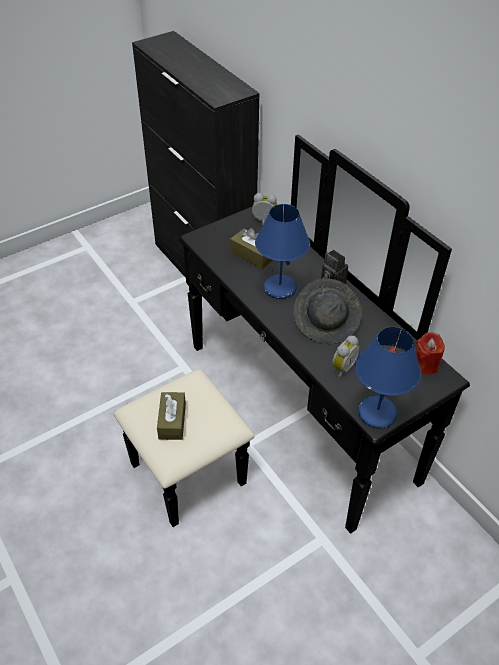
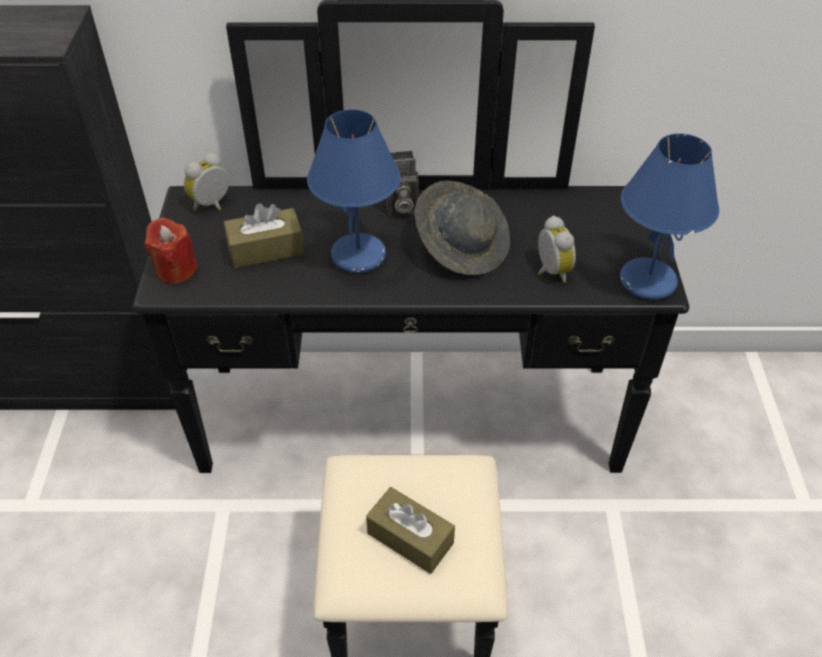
camera: 55 degrees left, 0 degrees up
(425, 365) = (601, 203): red candle -> red candle (176, 270)

